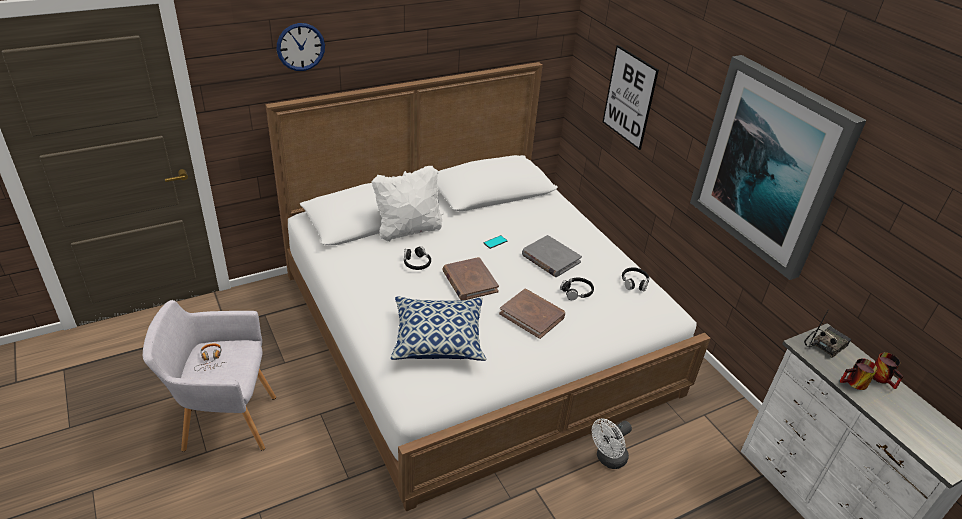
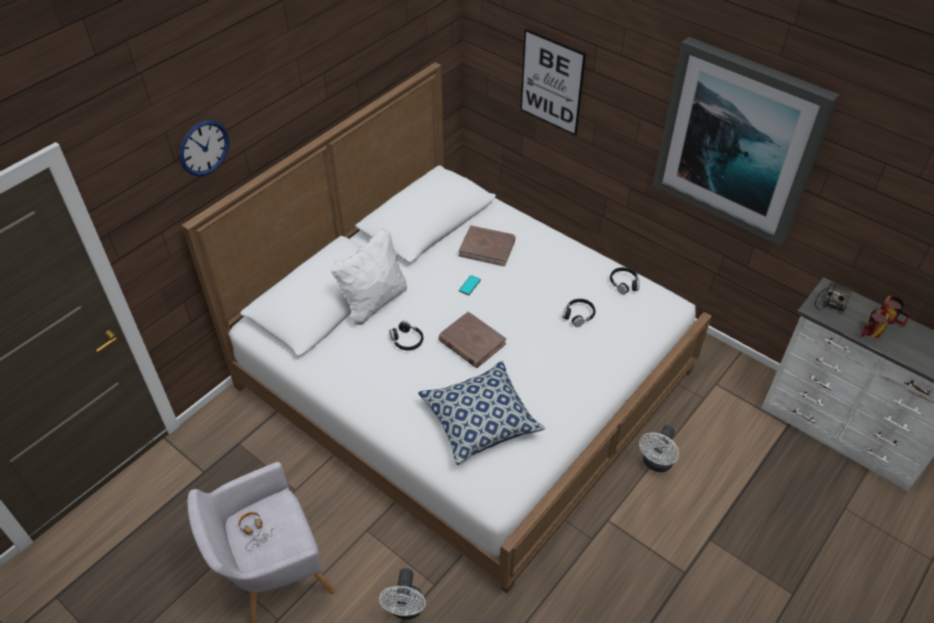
camera: 20 degrees left, 10 degrees up
(312, 487) = (406, 609): none -> white fan
(532, 315) = (552, 358): brown book -> brown book (487, 247)
(550, 258) = (533, 285): grey book -> none

